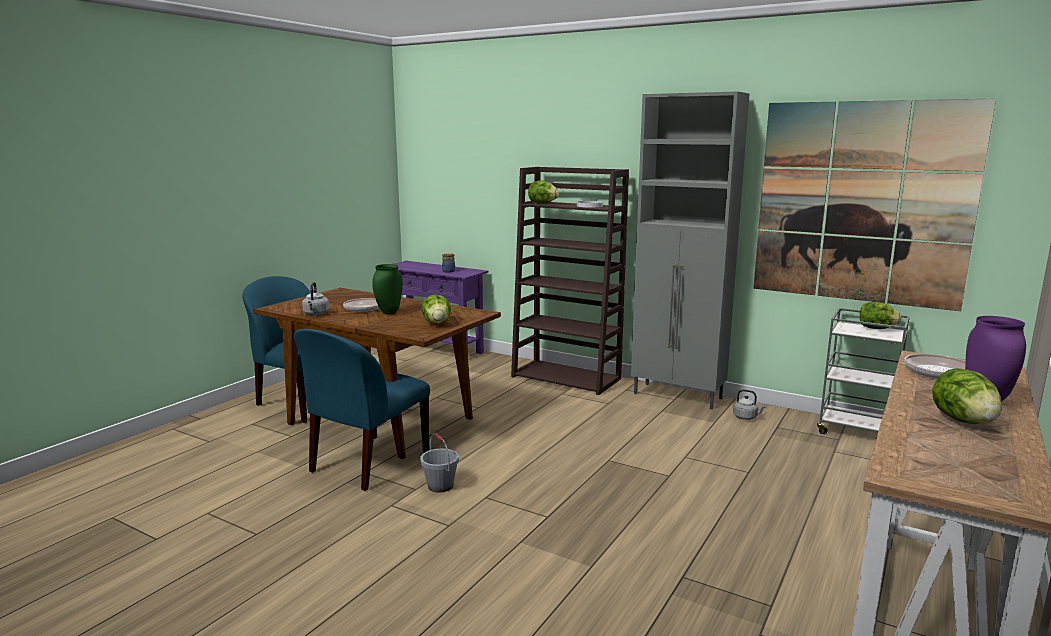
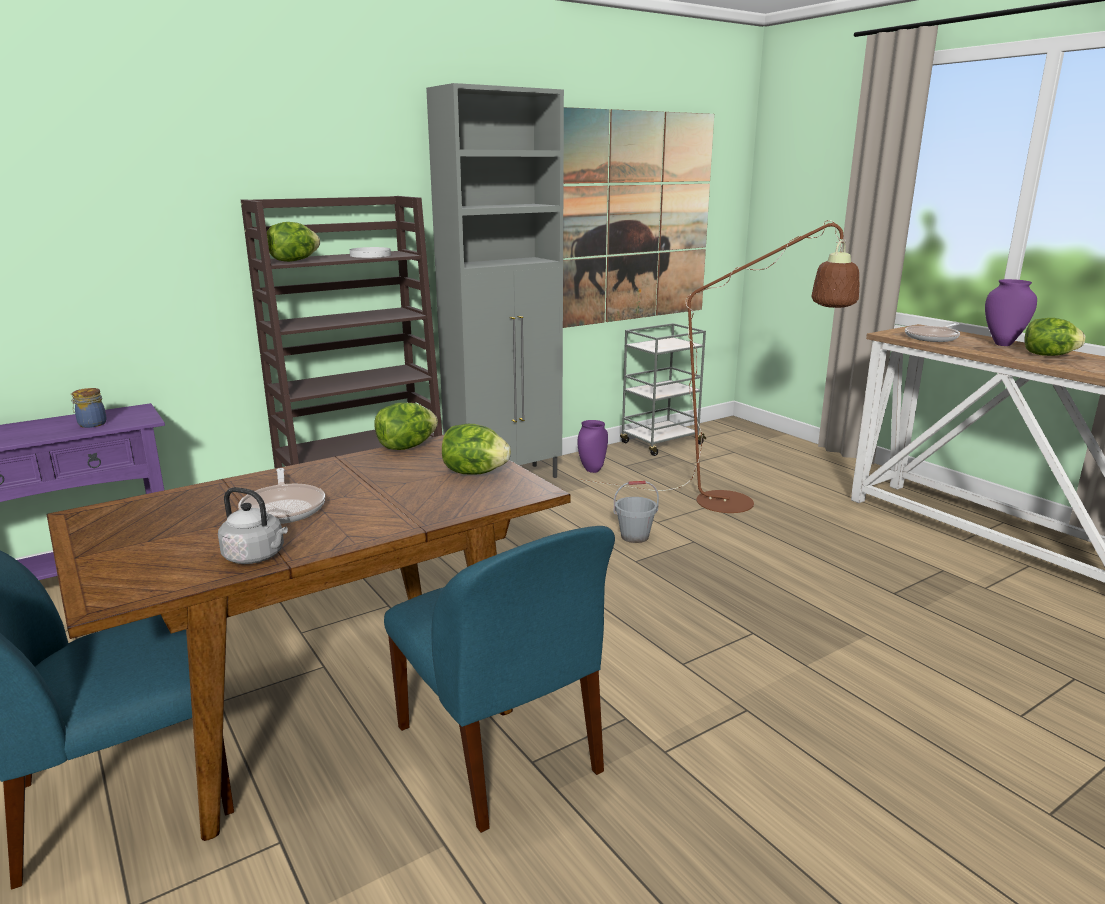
camera: 65 degrees left, 5 degrees up
(389, 313) = (356, 495): green vase -> none
(440, 486) = (629, 694): grey bucket -> grey bucket (634, 537)
(746, 417) = (591, 470): grey kettle -> purple vase
(775, 484) = (740, 503): none -> brown floor lamp
(876, 328) = (661, 341): lettuce -> lettuce (406, 447)

